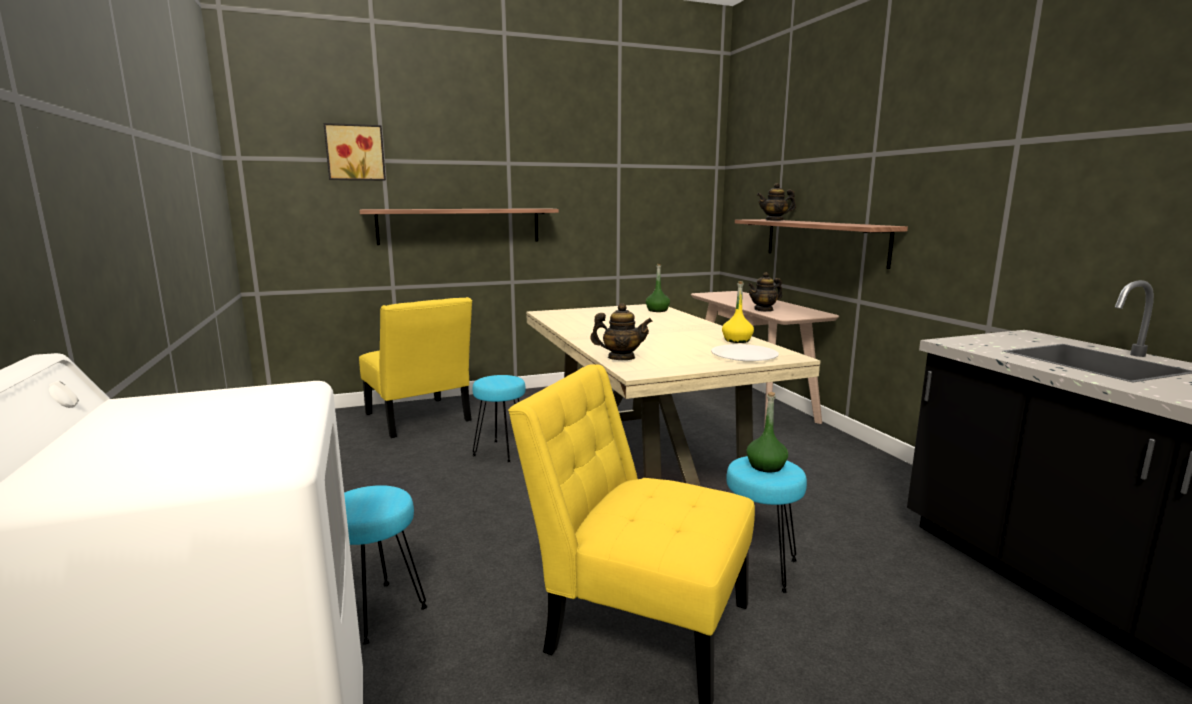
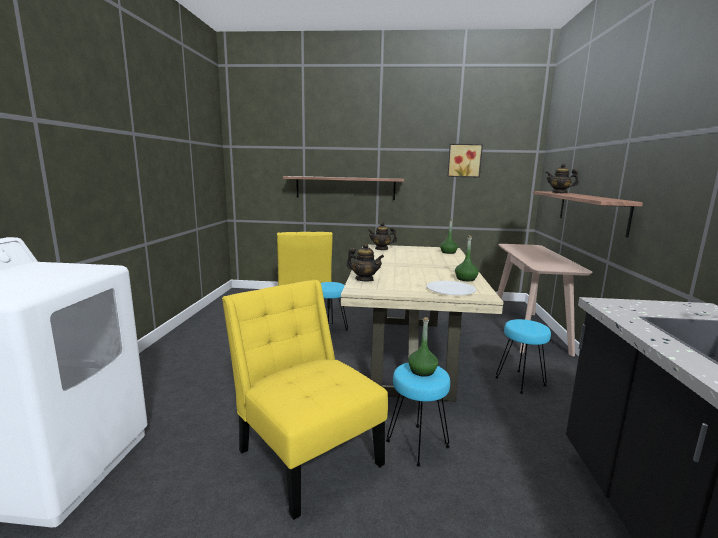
camera: 25 degrees right, 0 degrees up
(355, 152) = (288, 143): picture -> picture (464, 160)
(378, 612) = (187, 401): turquoise stool -> turquoise stool (520, 382)
(737, 340) = (466, 279): yellow bottle -> green bottle
(764, 310) = (534, 260): teapot -> teapot (381, 249)

